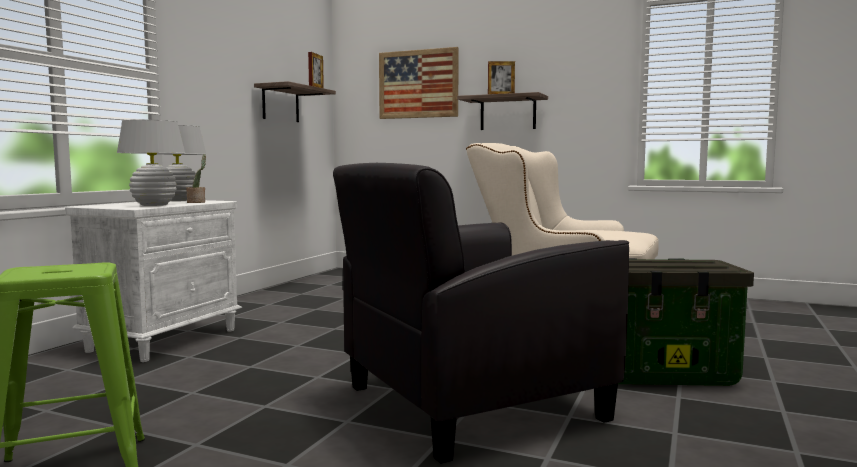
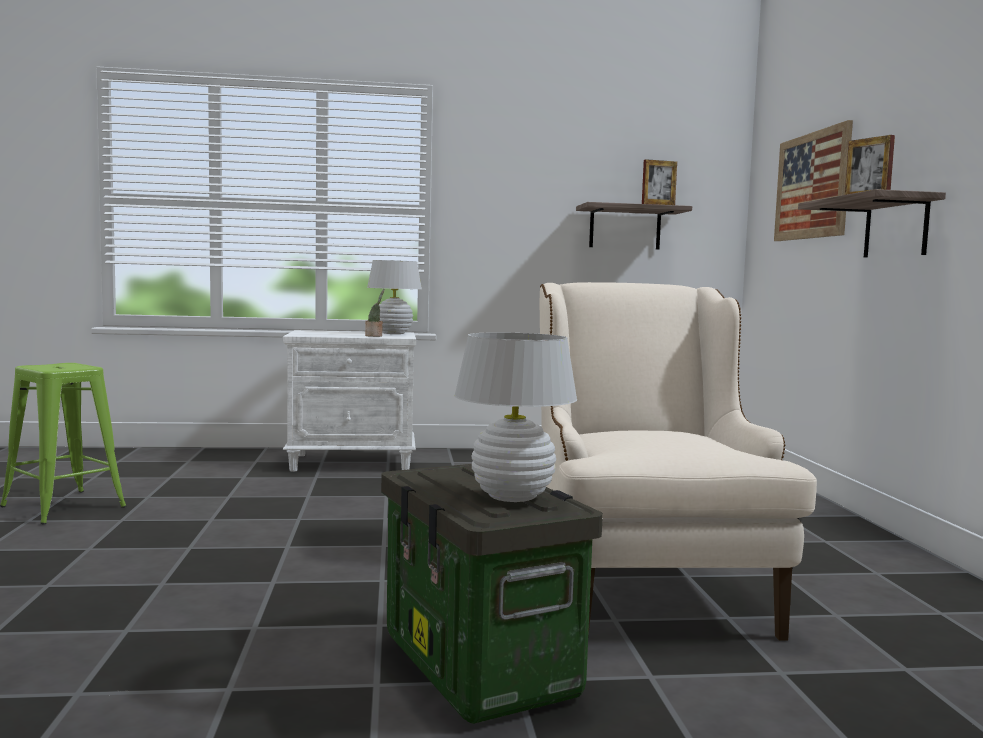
camera: 60 degrees right, 0 degrees up
(154, 205) = (327, 334): white table lamp -> white table lamp (512, 496)
(470, 403) = (265, 580): black armchair -> none

